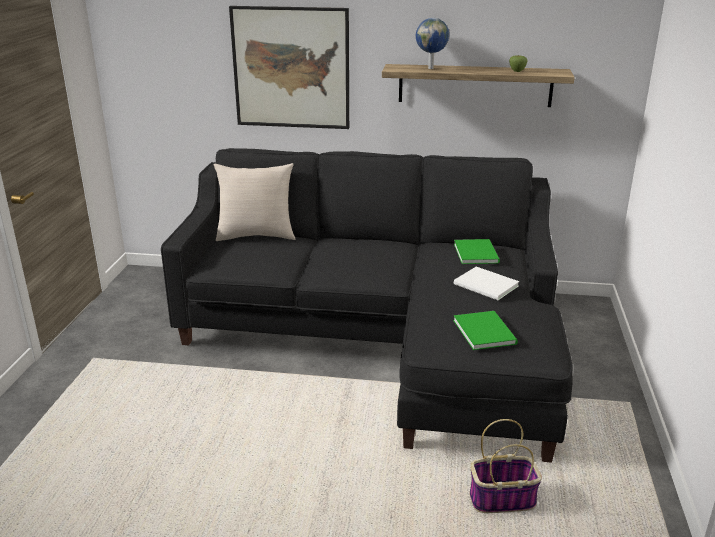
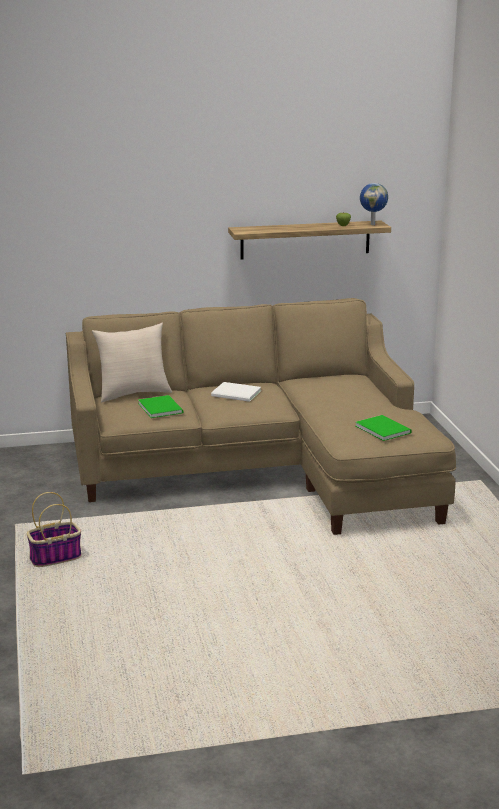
camera: 20 degrees left, 5 degrees down
(291, 68) = (142, 237): picture -> none
(384, 337) = (263, 469): black sofa -> beige sofa
(431, 68) = (272, 228): globe -> globe (373, 224)
(477, 252) = (337, 380): green book -> green book (161, 407)
(486, 286) = (362, 401): white book -> white book (237, 394)
(502, 499) = (423, 549): basket -> basket (56, 557)

